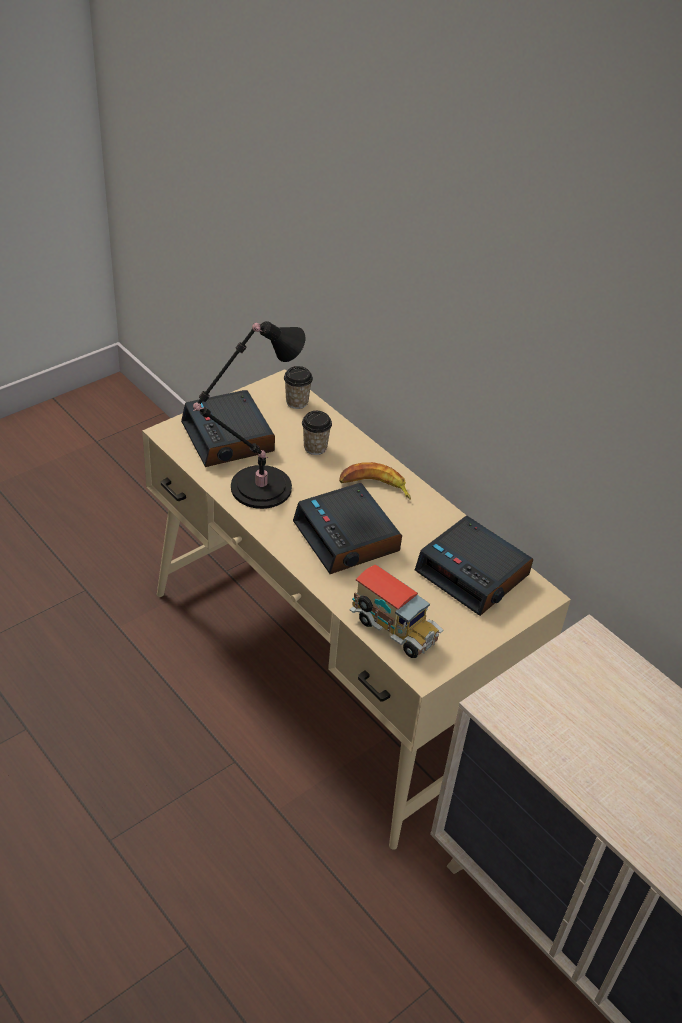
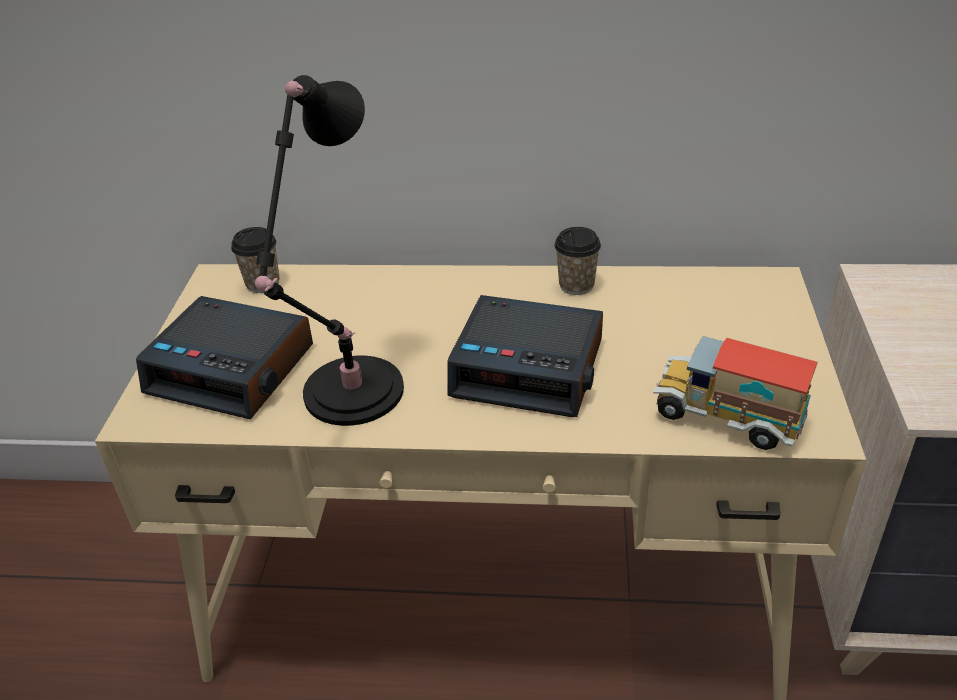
camera: 40 degrees left, 5 degrees down
(315, 447) = (352, 311): cup -> cup (576, 285)
(374, 487) = (474, 302): banana -> none
(393, 630) = (727, 418): toy truck -> toy truck turned 150 degrees counterclockwise
(473, 574) = (695, 308): alarm clock -> none

